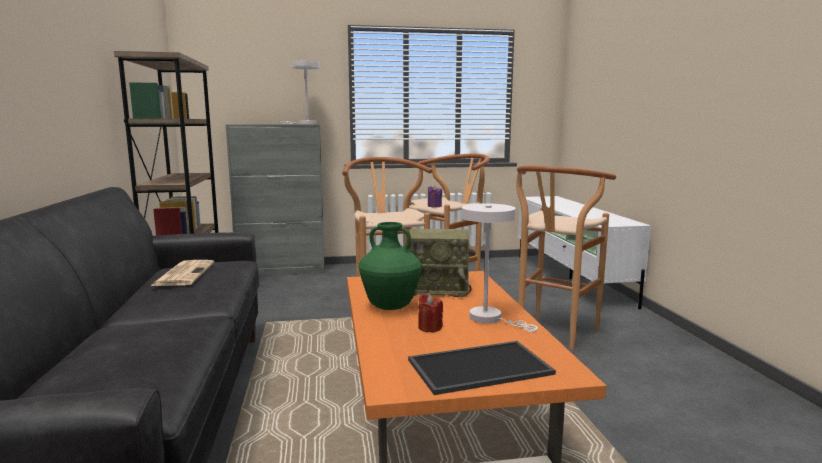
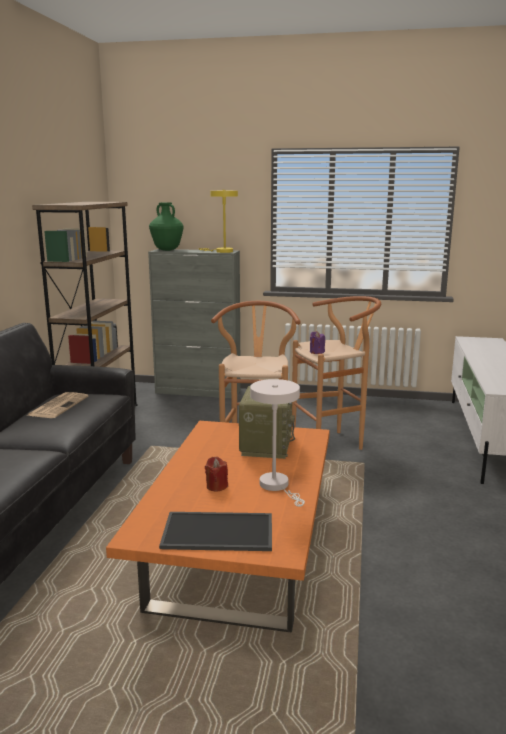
camera: 20 degrees right, 5 degrees up
(304, 124) = (221, 251): white table lamp -> yellow table lamp
(390, 307) = (204, 459): green vase -> green vase (167, 250)
(438, 288) = (266, 445): radio -> radio turned 105 degrees counterclockwise
(553, 335) = (404, 502): brown stool -> none

